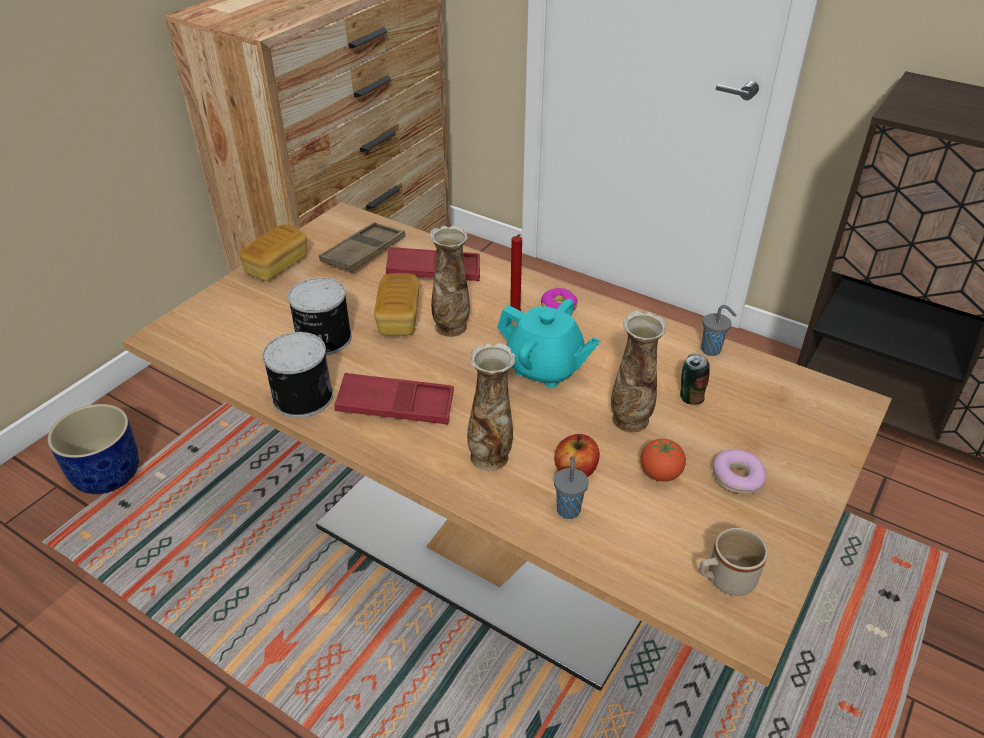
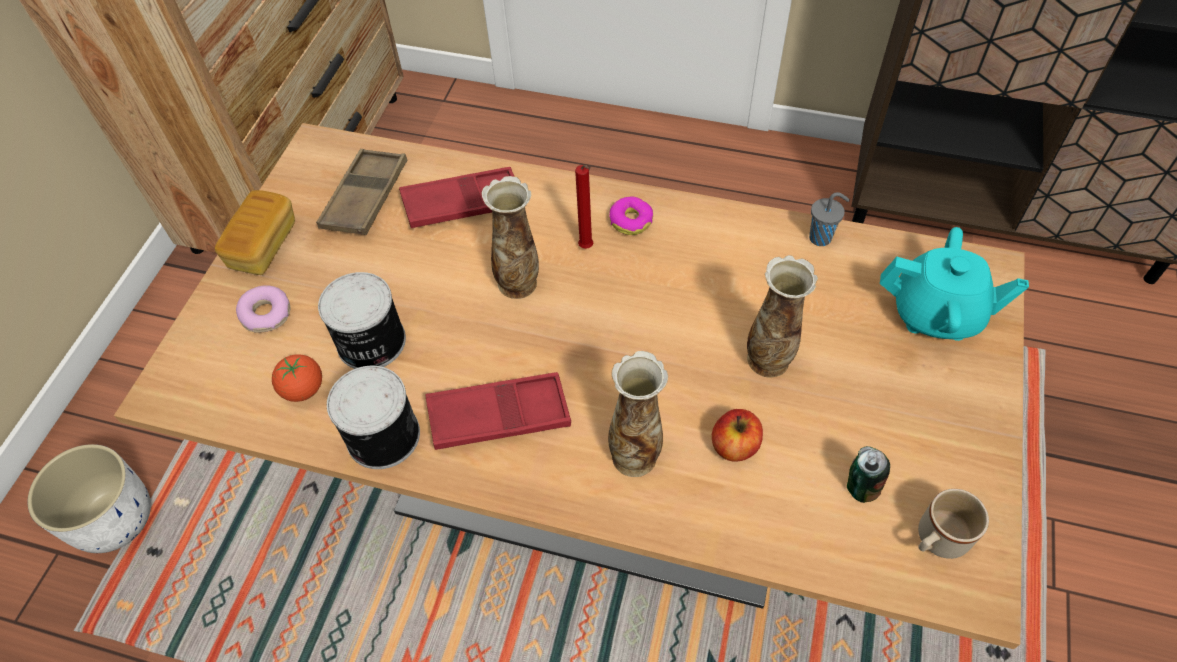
camera: 15 degrees left, 15 degrees up
(107, 473) = (114, 518): blue planter -> white planter
(399, 318) = (450, 287): bread -> none
(545, 368) = (648, 314): turquoise teapot -> turquoise teapot (937, 314)
(568, 509) = (746, 500): grey cup -> none
(660, 474) = (825, 423): tomato -> tomato (303, 389)
(690, 396) = (820, 309): can -> can (860, 488)
(737, 478) = (905, 405): donut -> donut (266, 314)

